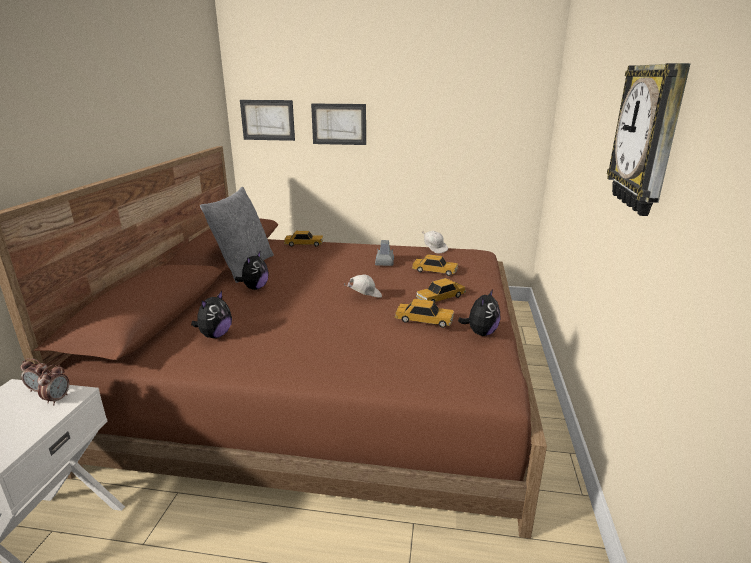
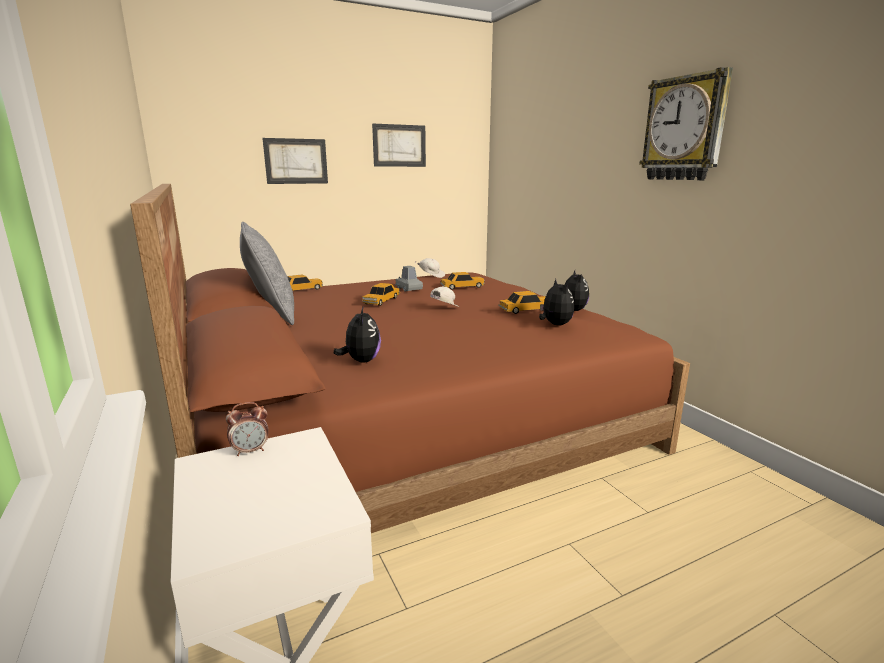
camera: 35 degrees left, 5 degrees down
(58, 399) = (293, 449): alarm clock -> none
(255, 288) = (321, 325): plush toy -> plush toy (555, 324)
(267, 120) = (206, 157): picture -> picture (399, 145)
(440, 297) = (502, 299): toy car -> toy car (381, 300)

